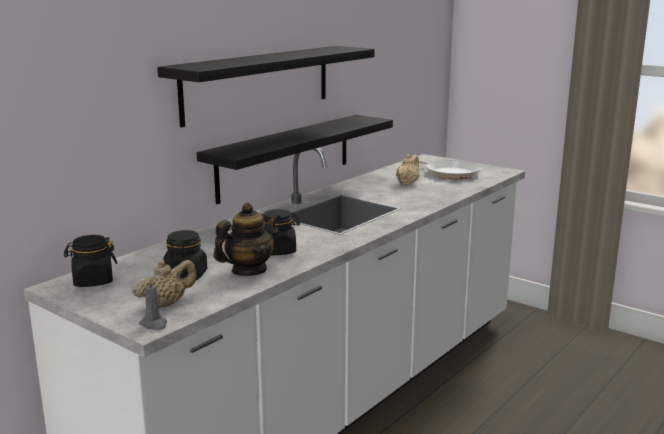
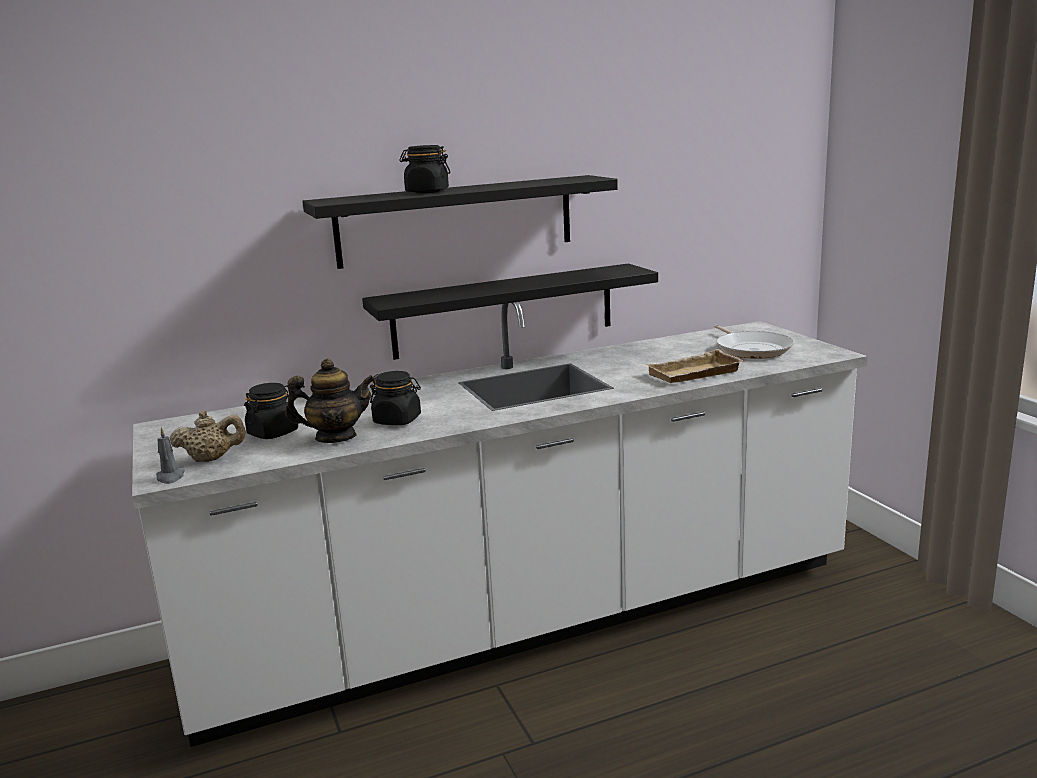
camera: 30 degrees right, 0 degrees up
(93, 281) = (192, 425): black jar -> black jar (427, 192)
(407, 183) = (673, 357): beige teapot -> none
(441, 193) = (695, 374): none -> beige tray

